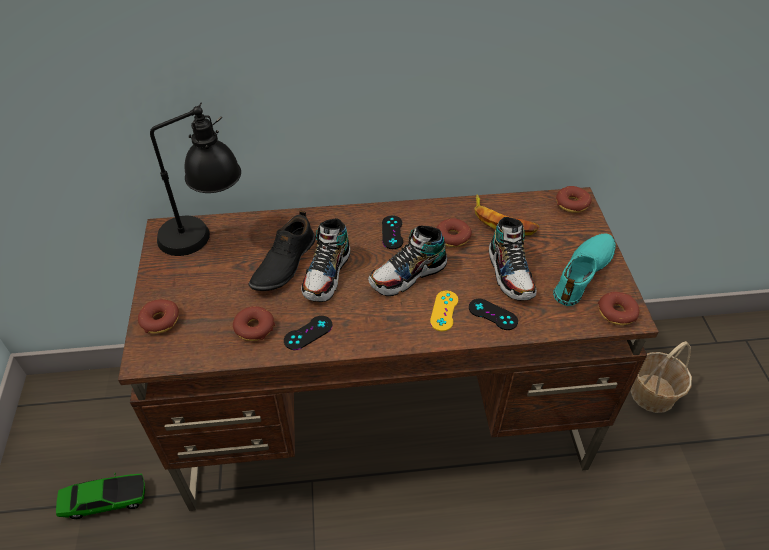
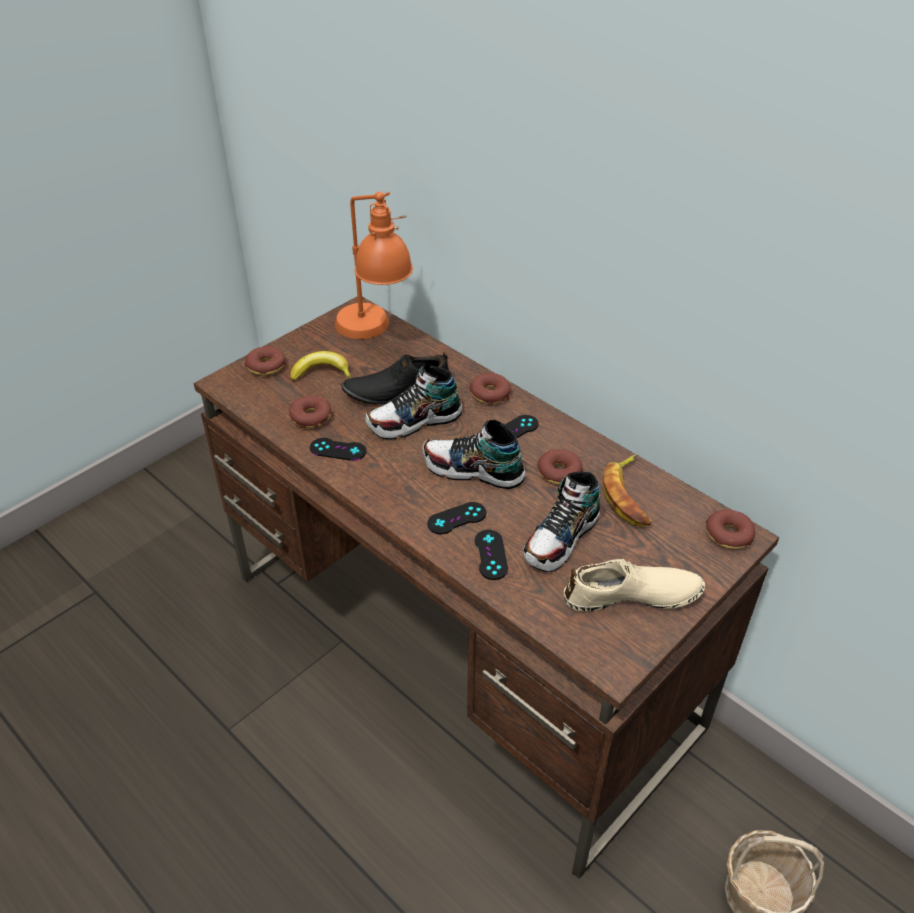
camera: 50 degrees right, 5 degrees down
(105, 500) = (208, 522): toy car -> none
(206, 237) = (376, 334): black table lamp -> orange table lamp
(211, 292) = (322, 372): none -> banana
(444, 311) = (457, 518): yellow game controller -> black game controller
(584, 273) = (632, 596): turquoise shoe -> beige shoe
(616, 313) = (605, 652): donut -> donut (489, 394)

